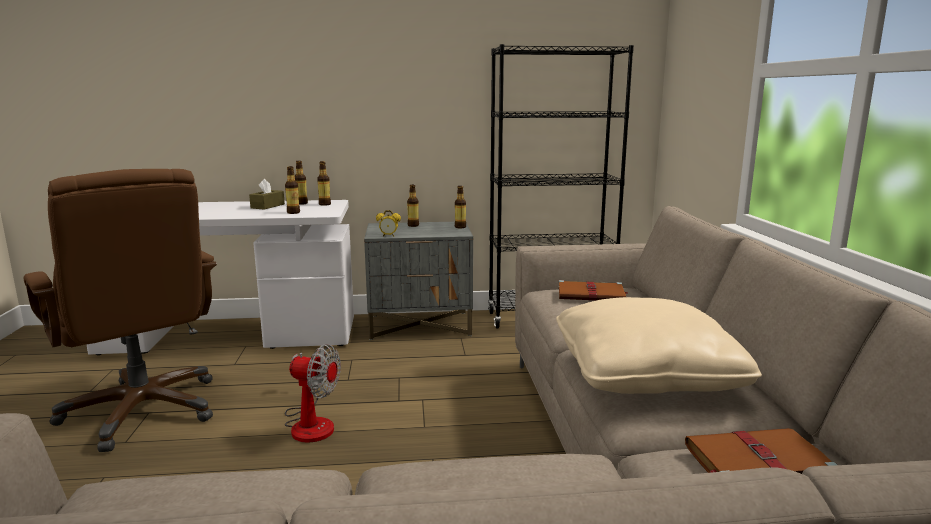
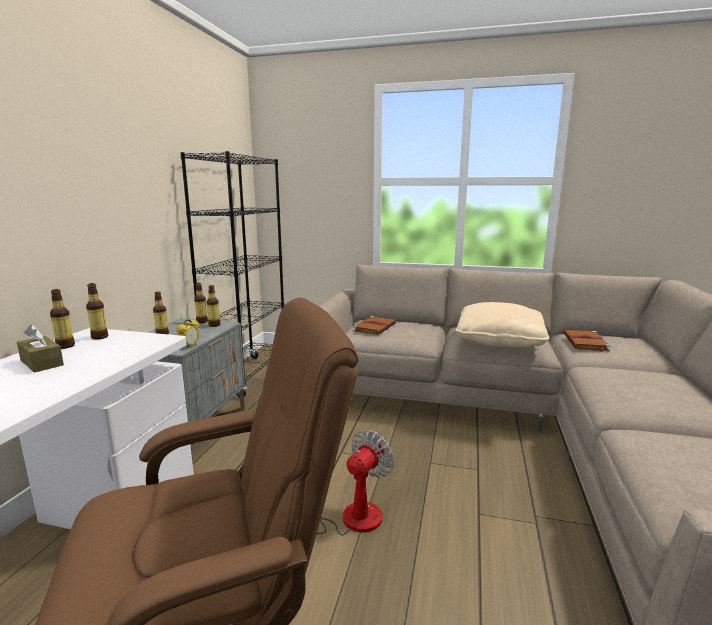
camera: 70 degrees left, 0 degrees up
(293, 212) = (123, 352): bottle -> bottle (214, 325)

